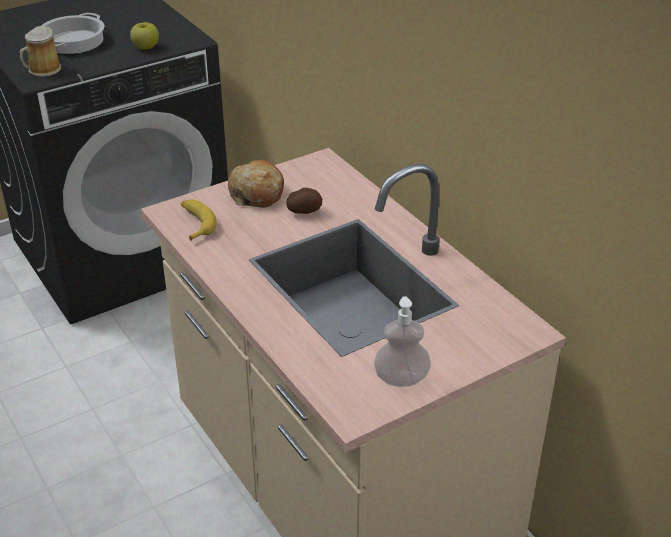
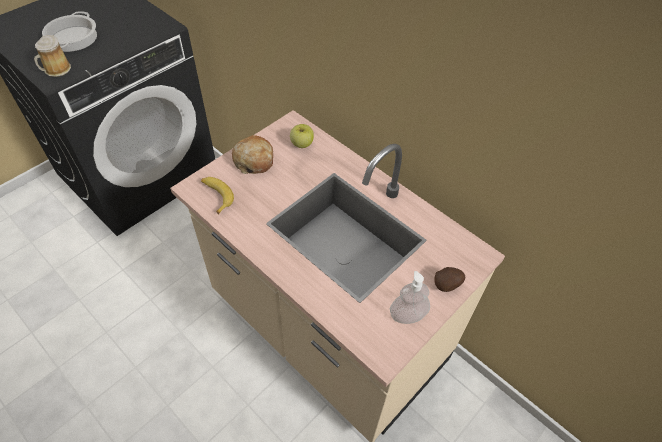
camera: 15 degrees left, 15 degrees up
(146, 47) = (133, 38): apple -> apple (302, 144)
(304, 211) = (293, 172): potato -> potato (447, 284)

